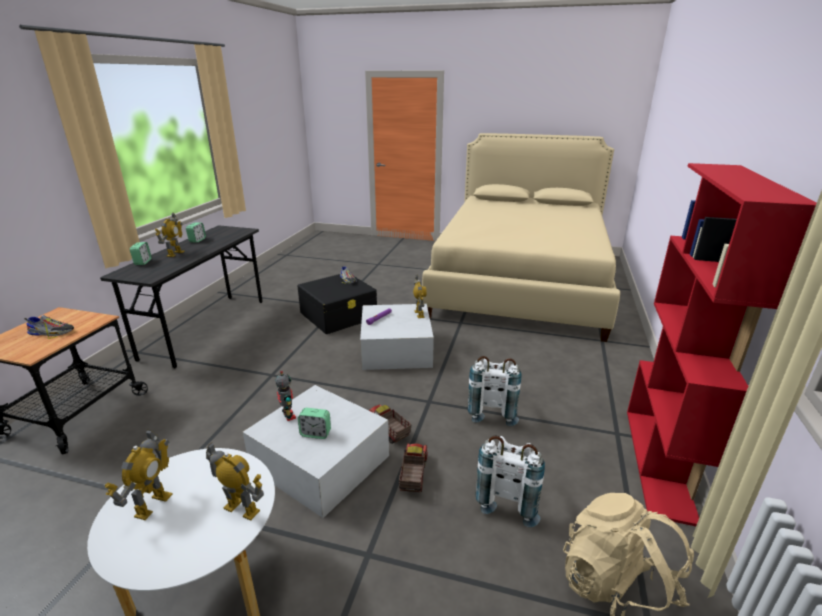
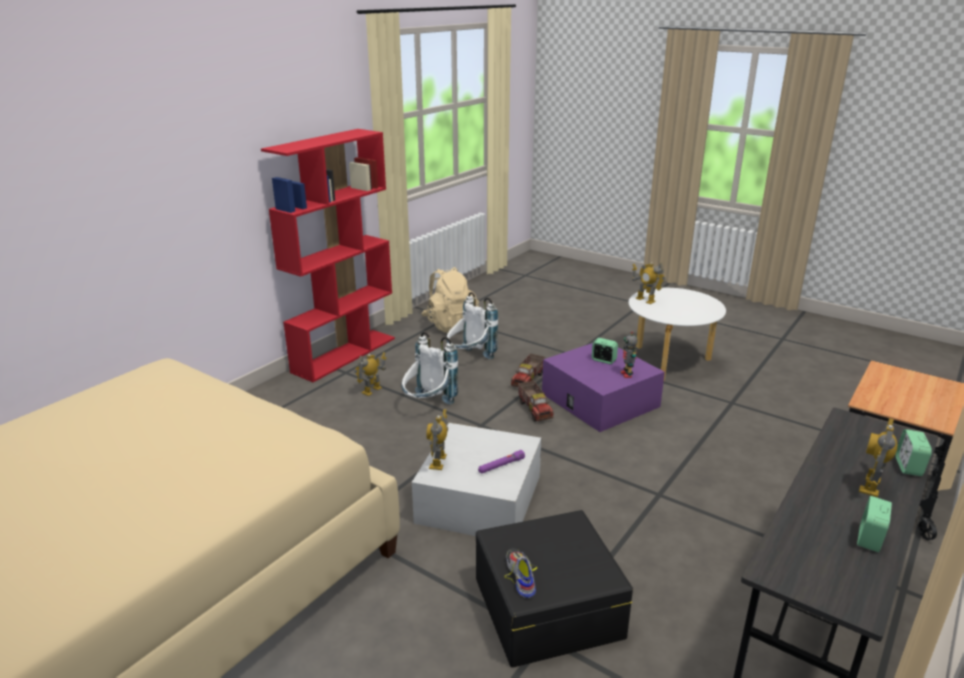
camera: 160 degrees left, 0 degrees up
(52, 332) = (903, 392): shoe -> none
(153, 505) = (696, 308): toy robot -> toy robot (372, 390)
(320, 462) = (600, 400): white storage box -> purple storage box

